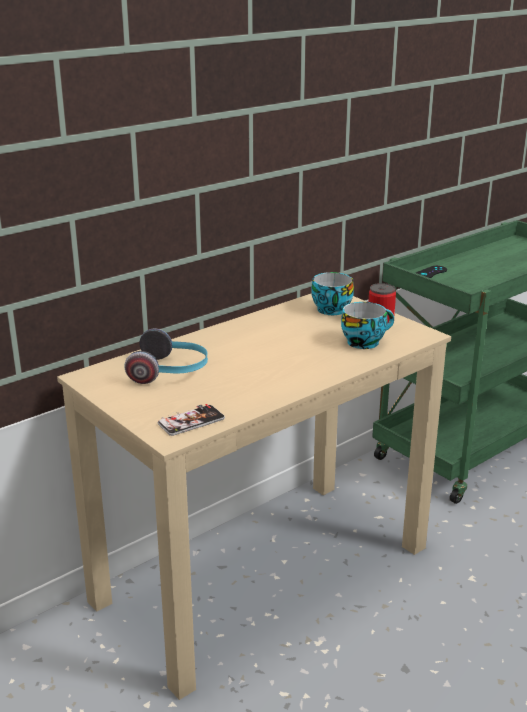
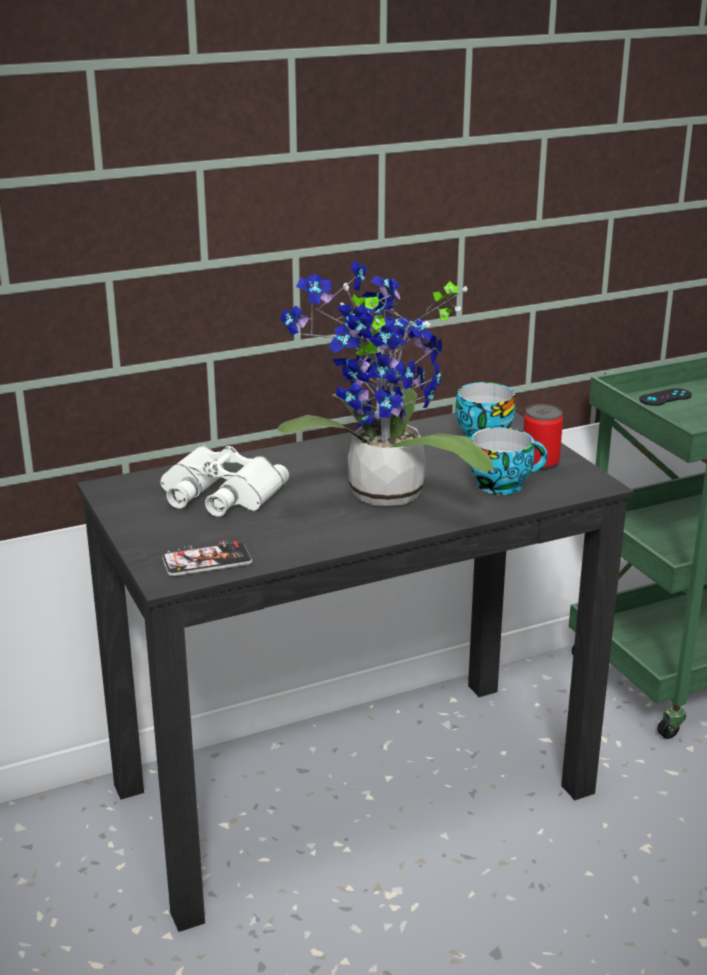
camera: 15 degrees right, 0 degrees up
(170, 372) = (218, 494): headphones -> white binoculars
(264, 573) = (355, 788): beige desk -> black desk
(286, 360) = (380, 497): none -> potted plant

